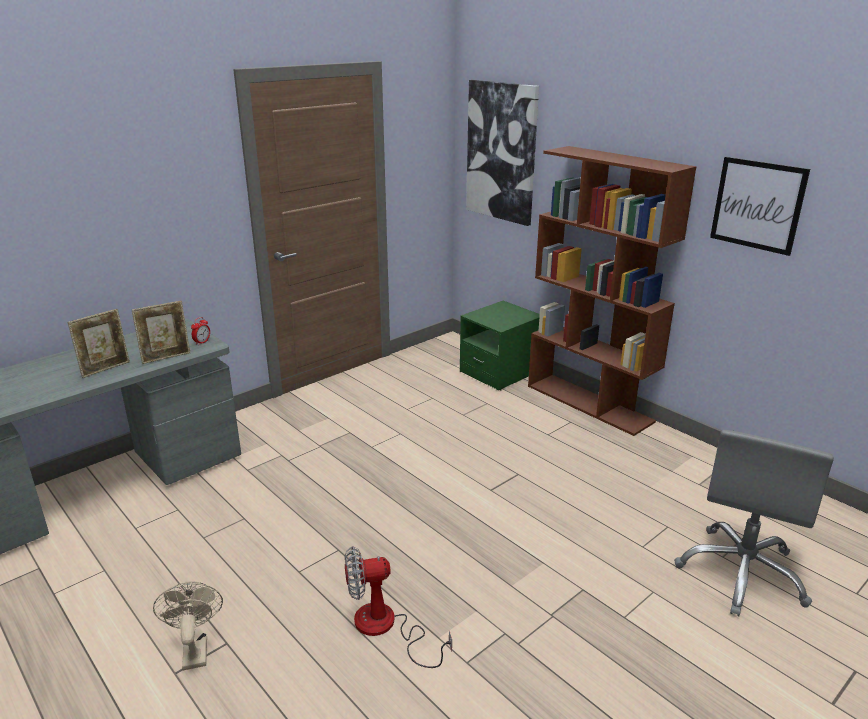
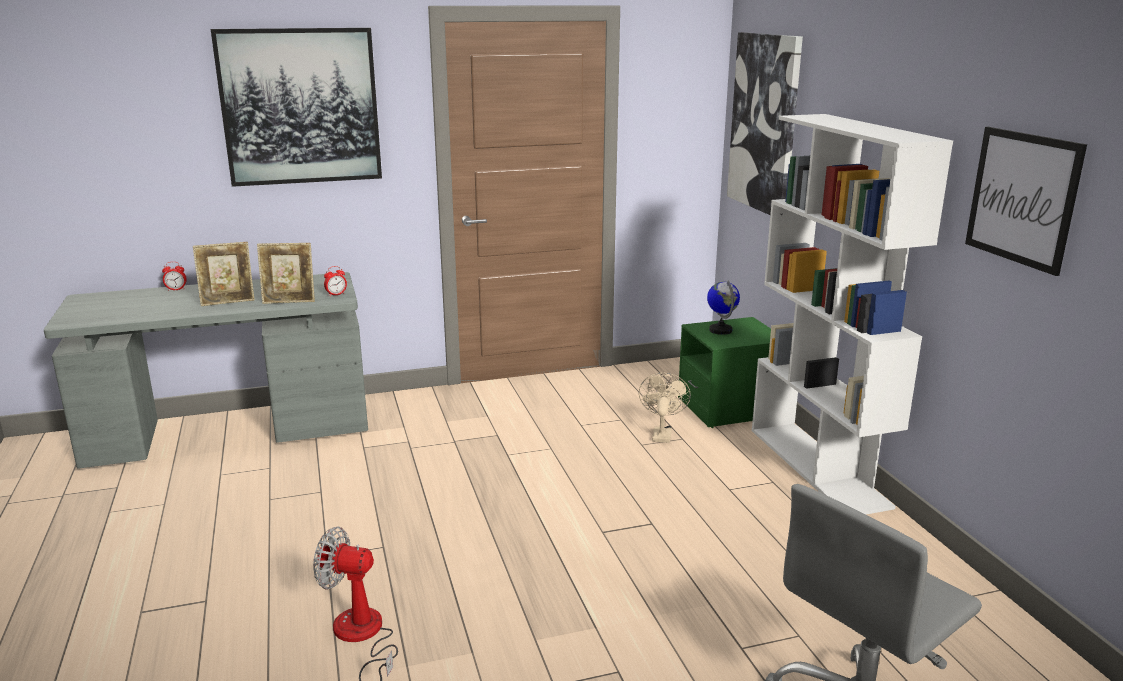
camera: 25 degrees right, 5 degrees down
(33, 365) = (176, 289): none -> alarm clock
(130, 172) = (300, 107): none -> picture
(195, 648) = (175, 596): beige fan -> beige fan (661, 433)
(492, 315) = (720, 330): none -> globe
(590, 403) = (819, 467): brown bookcase -> white bookcase

